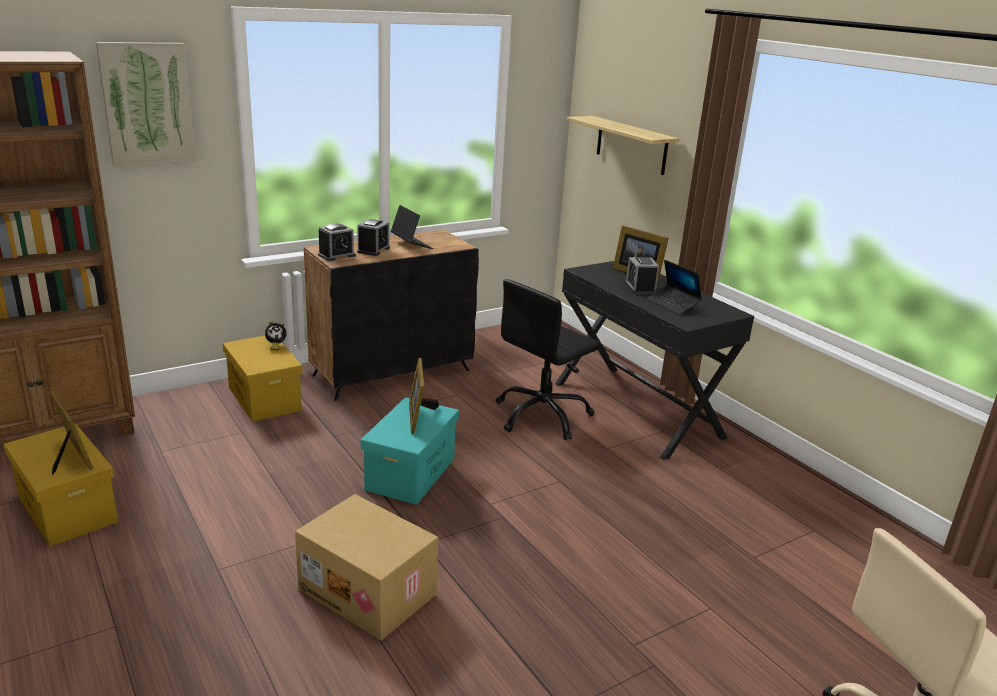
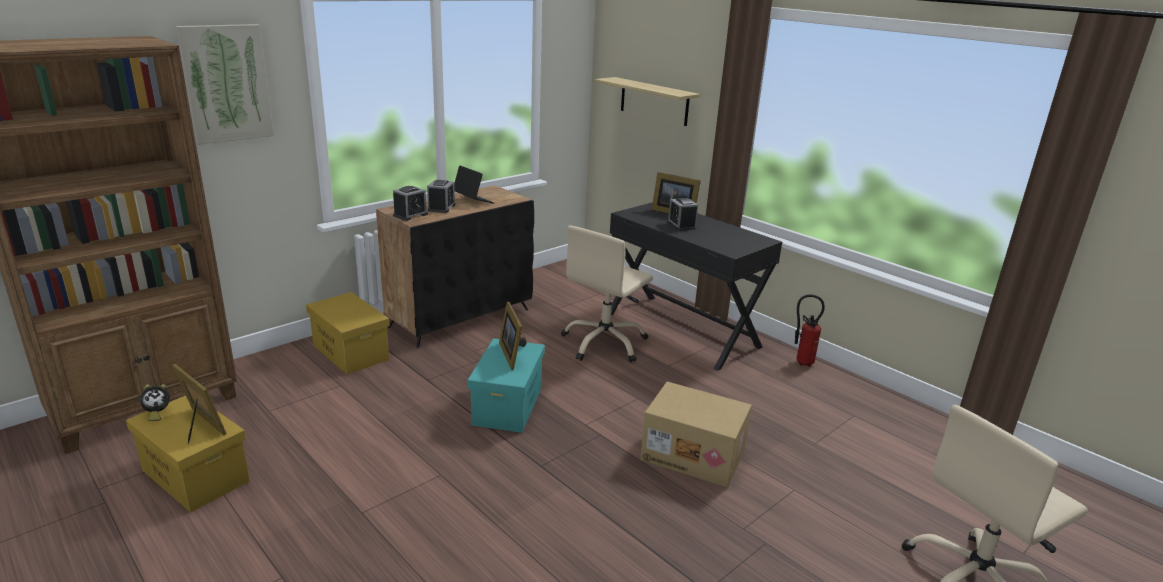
camera: 10 degrees left, 0 degrees up
(275, 346) = (357, 303): alarm clock -> alarm clock (157, 414)
(369, 591) = (506, 513): cardboard box -> cardboard box (694, 455)
(542, 416) = (605, 343): black office chair -> beige office chair
(673, 304) = (714, 237): laptop -> none
(769, 461) = (801, 362): none -> fire extinguisher

